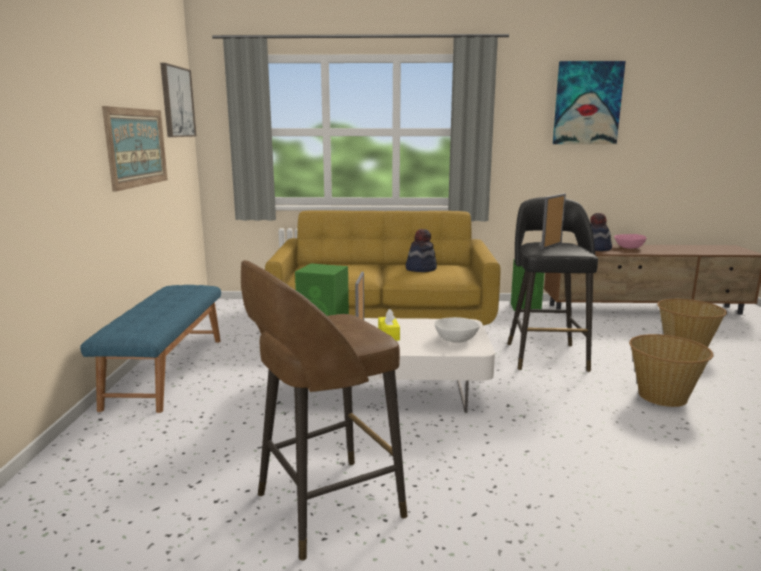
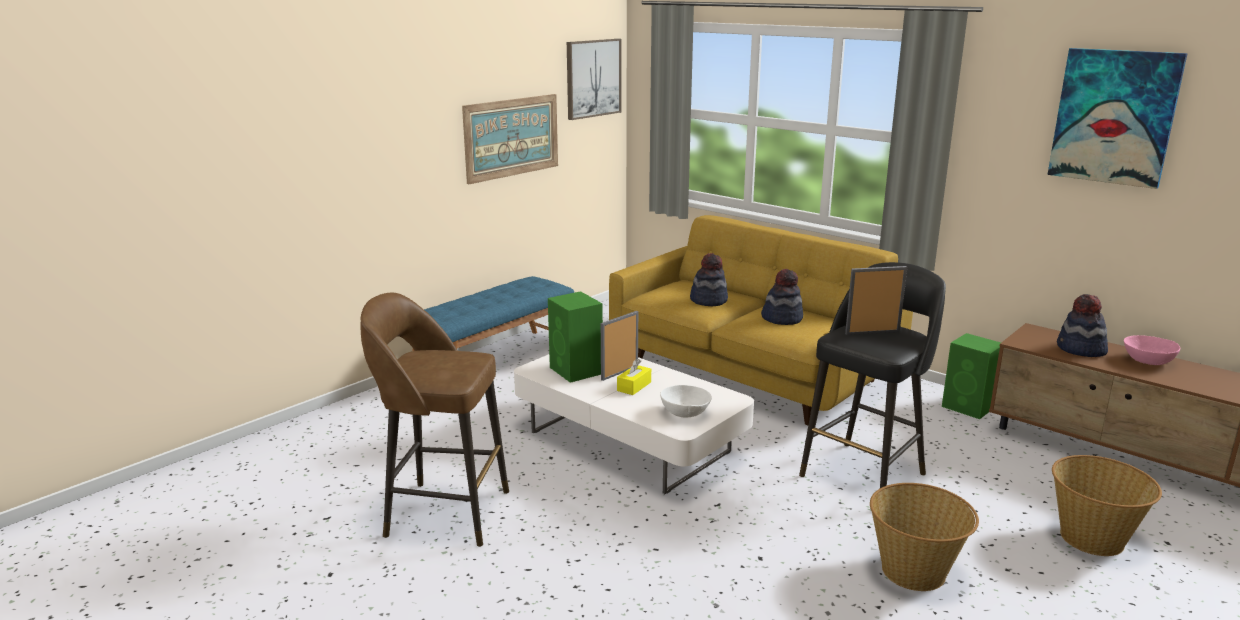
camera: 40 degrees right, 5 degrees up
(353, 269) = (708, 300): none -> hat

